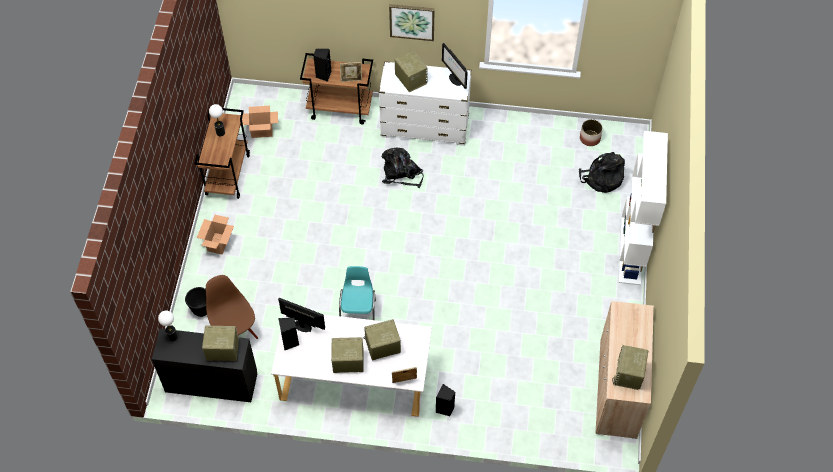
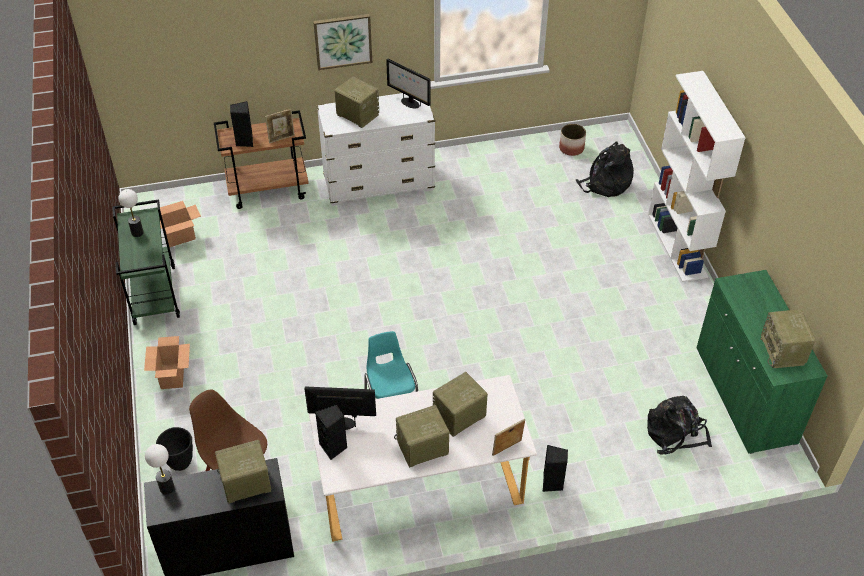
camera: 20 degrees left, 10 degrees down
(227, 174) = (154, 294): brown cart -> green cart
(401, 174) = (373, 237): black backpack -> black backpack (675, 434)
(617, 389) = (744, 395): beige cabinet -> green cabinet

